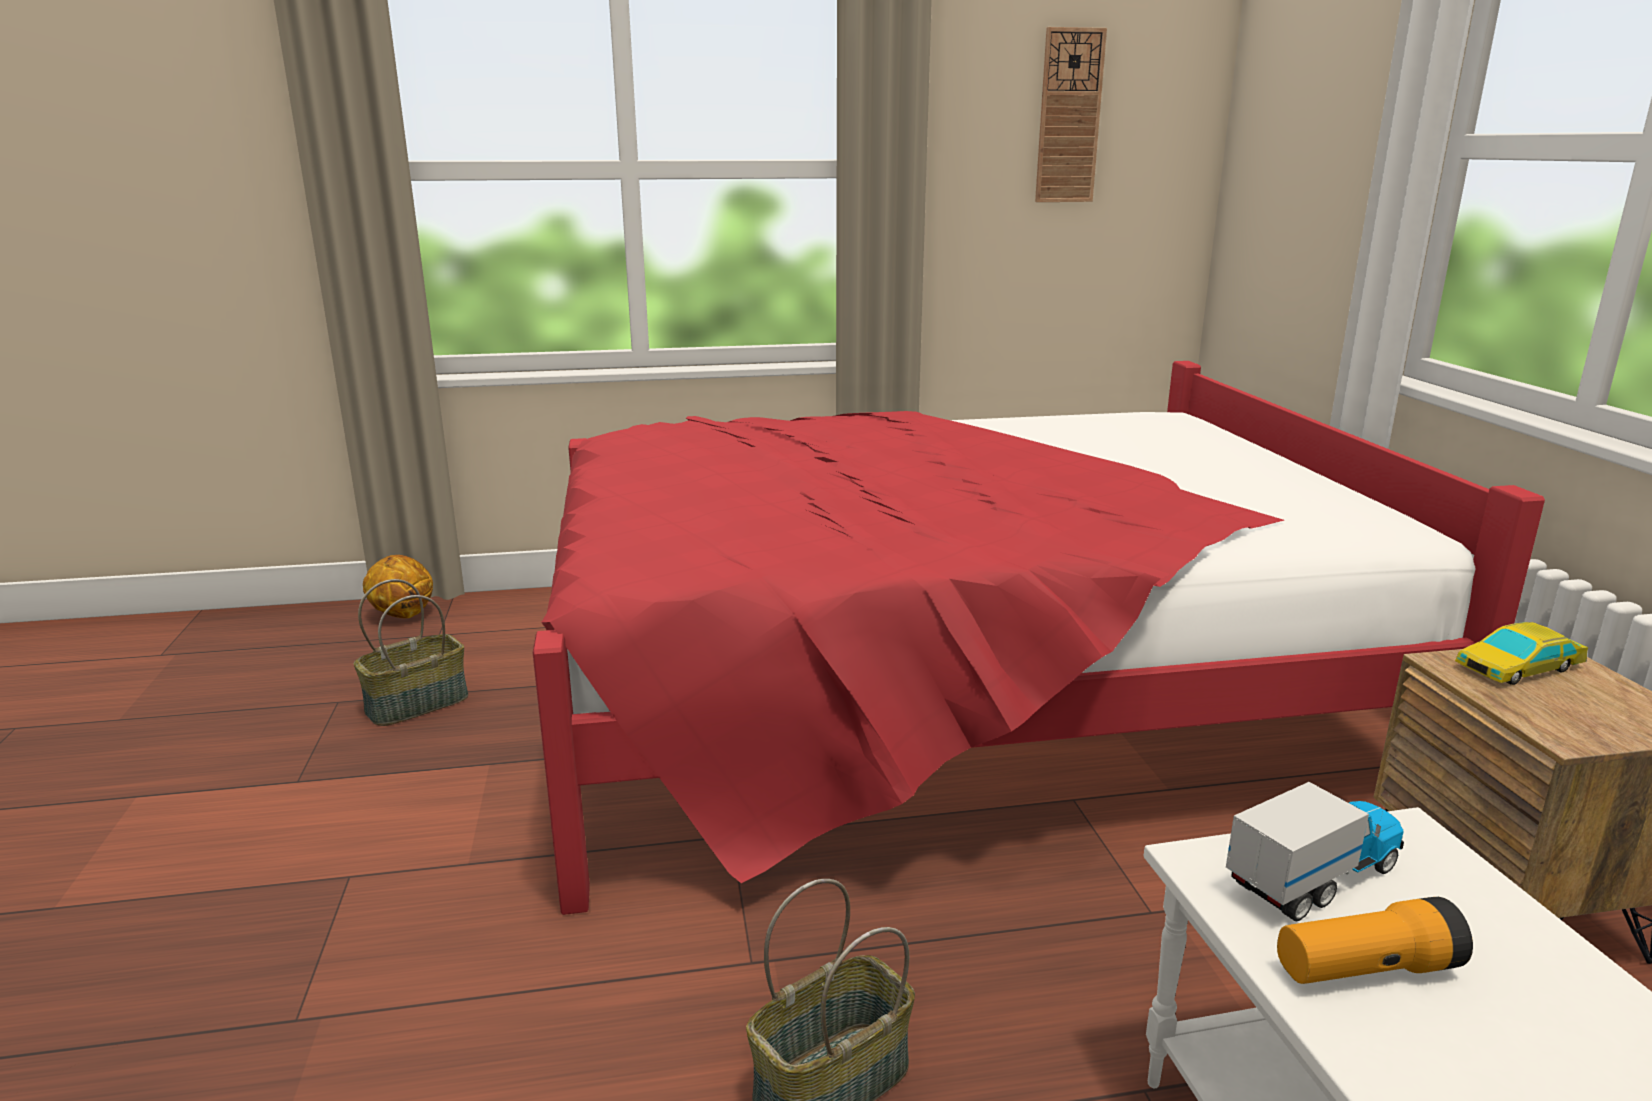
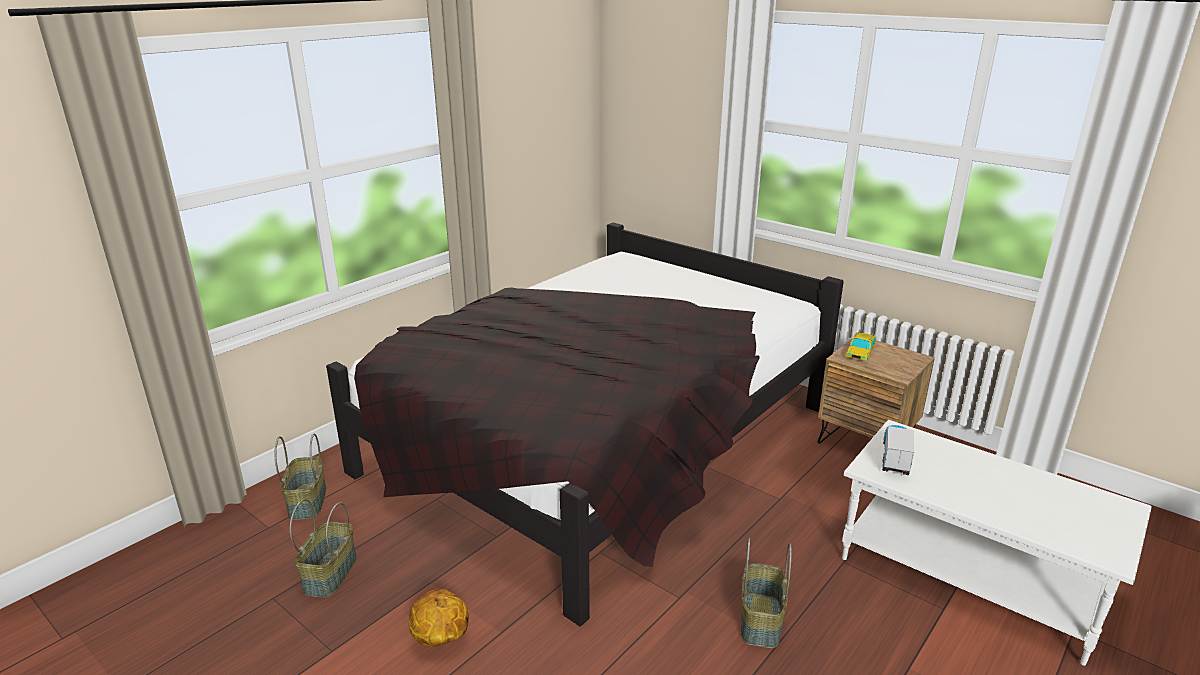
camera: 40 degrees left, 5 degrees up
(402, 615) = (216, 527): basketball -> basketball (440, 639)
(508, 625) = (306, 501): none -> basket
(944, 696) = (600, 441): red bed -> black bed
(1069, 117) = (536, 99): wall clock -> none
(1365, 970) = (937, 481): flashlight -> none

